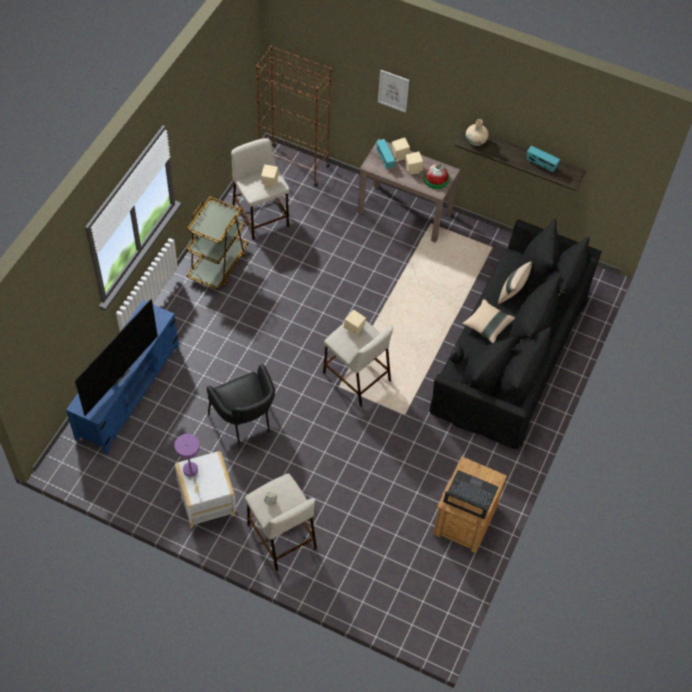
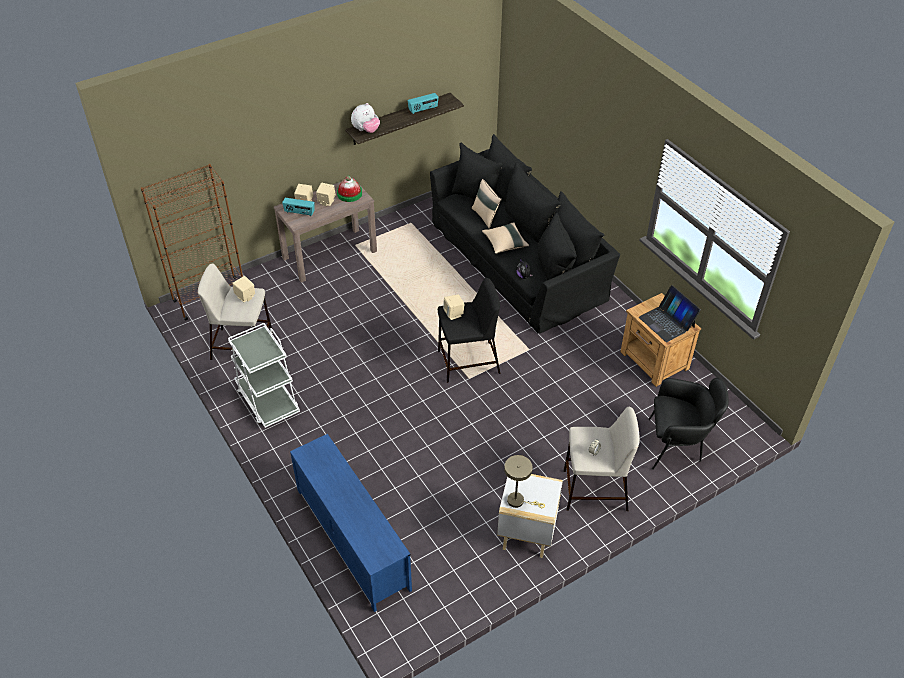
camera: 55 degrees left, 10 degrees down
(117, 374) = (361, 510): television -> none
(191, 472) = (518, 501): purple table lamp -> beige table lamp
(218, 264) = (268, 401): brown cart -> white cart
(245, 422) = (457, 461): black armchair -> black armchair (677, 445)
(356, 376) = (468, 362): beige stool -> black stool
(393, 90) = (272, 144): picture -> none
(470, 495) = (667, 322): laptop -> laptop turned 90 degrees counterclockwise
(476, 141) = (366, 130): beige vase -> plush toy

